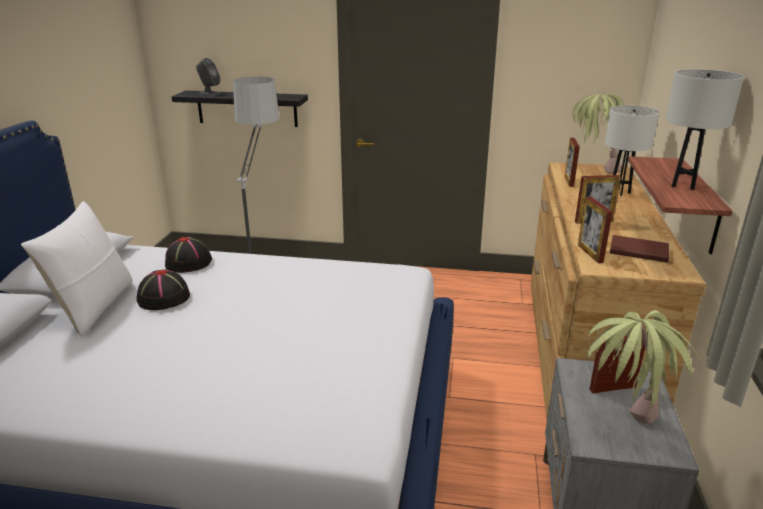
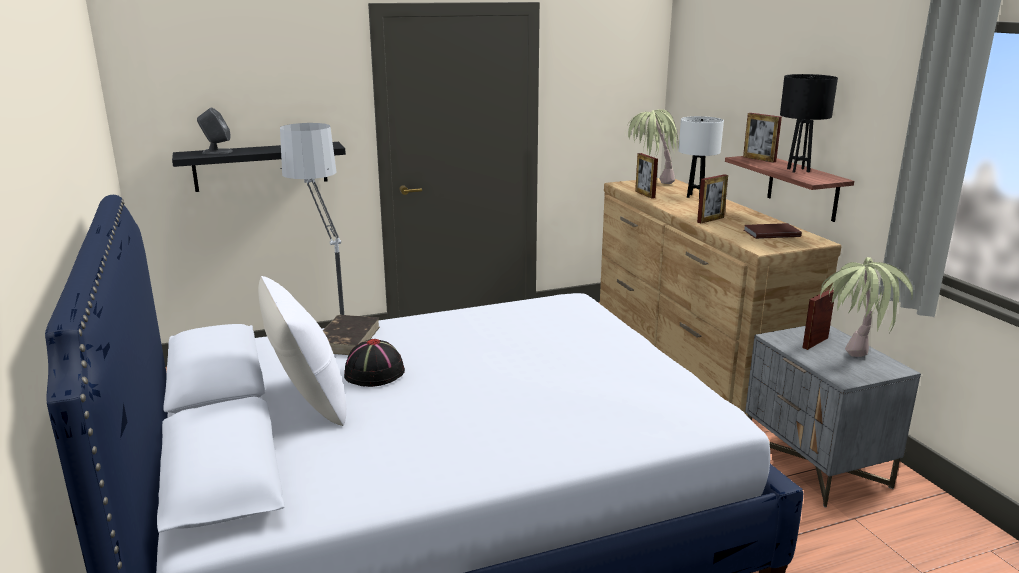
camera: 30 degrees left, 5 degrees down
(189, 262) = (346, 338): black hat -> brown book
(590, 253) = (743, 241): picture frame -> picture frame (759, 159)
(683, 185) = (798, 170): white table lamp -> black table lamp

